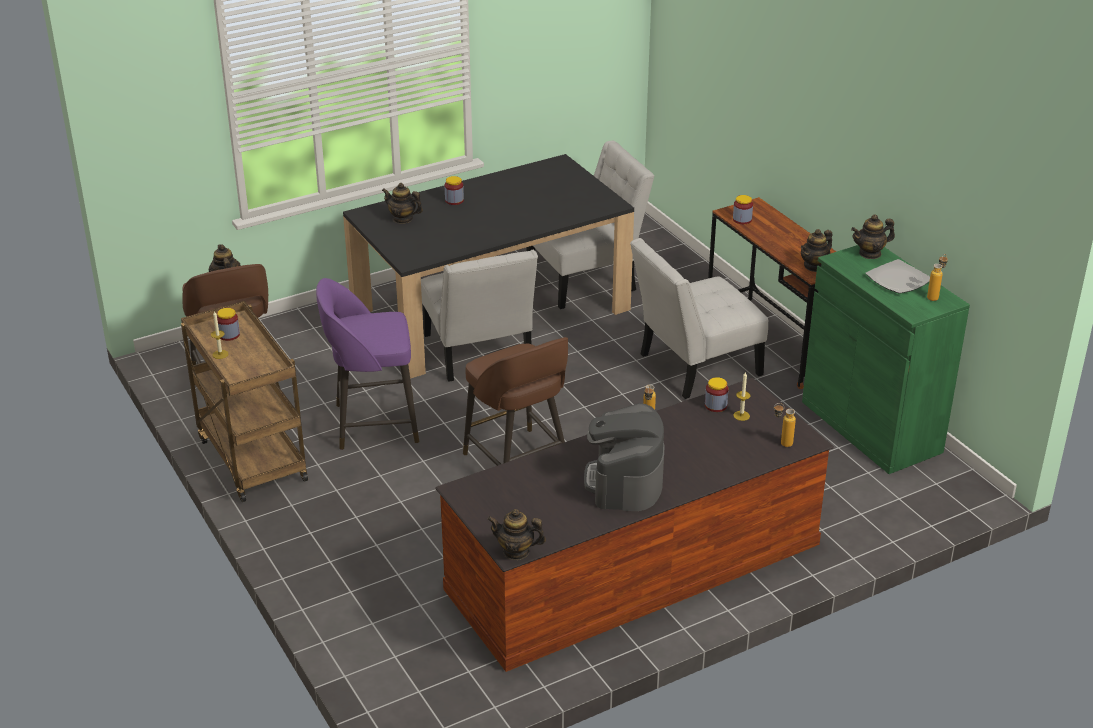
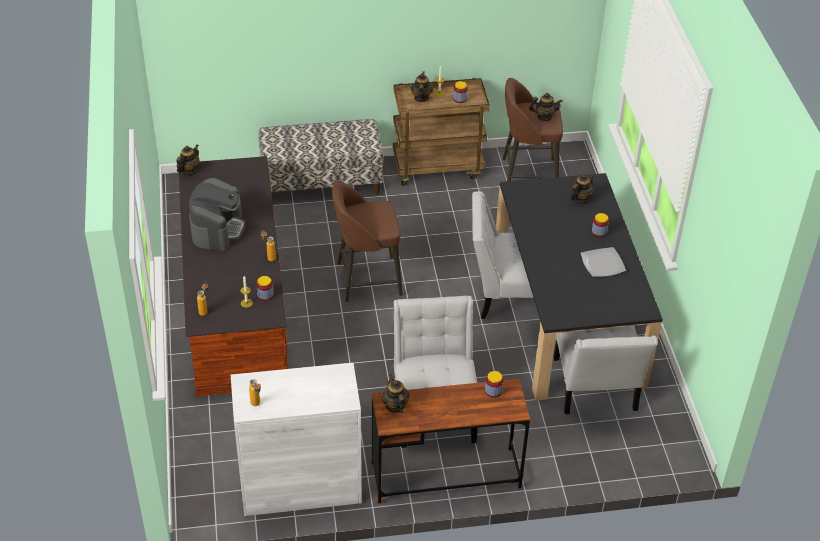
camera: 110 degrees right, 10 degrees up
(335, 559) = (322, 182): none -> bench
(373, 423) = (448, 225): purple stool -> none
(625, 481) = (217, 228): coffee machine -> coffee machine turned 75 degrees clockwise
(870, 253) = (340, 396): teapot -> teapot (421, 98)
(871, 427) = (300, 486): green cabinet -> white cabinet
(897, 279) = (293, 394): plate -> plate (603, 263)

